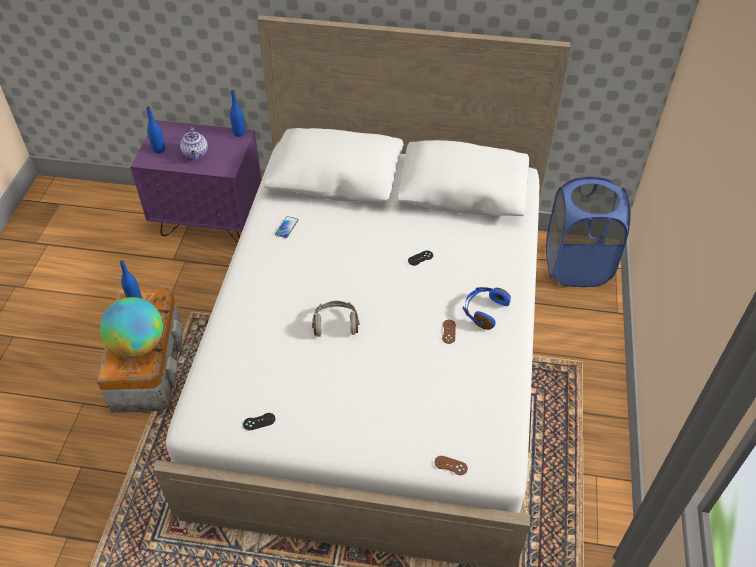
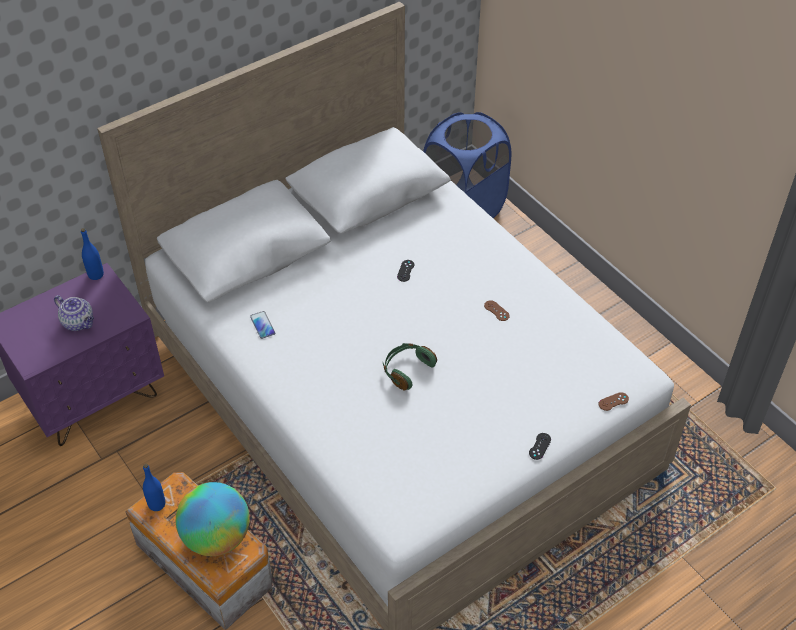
camera: 45 degrees left, 0 degrees up
(159, 149) = (32, 344): blue bottle -> none
(259, 421) = (447, 486): black game controller -> black game controller (539, 446)
(335, 323) = (407, 370): grey headphones -> green headphones
(484, 311) = (502, 276): blue headphones -> none

